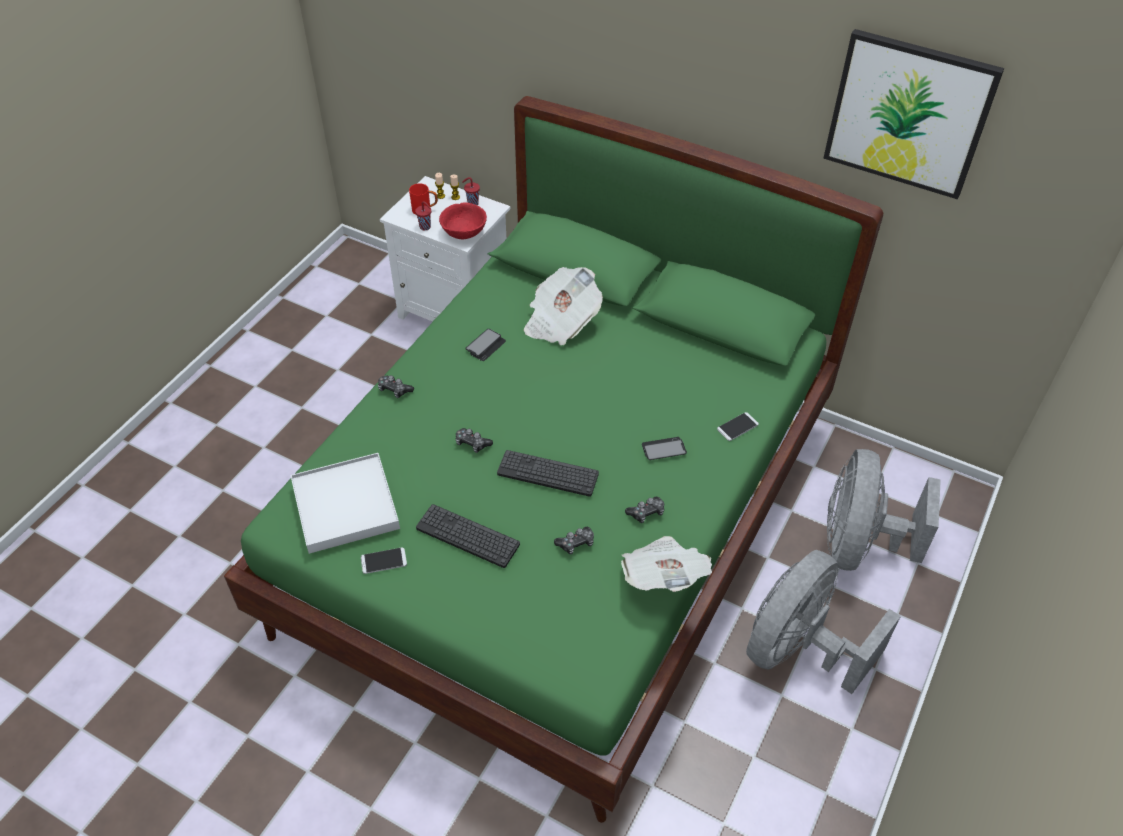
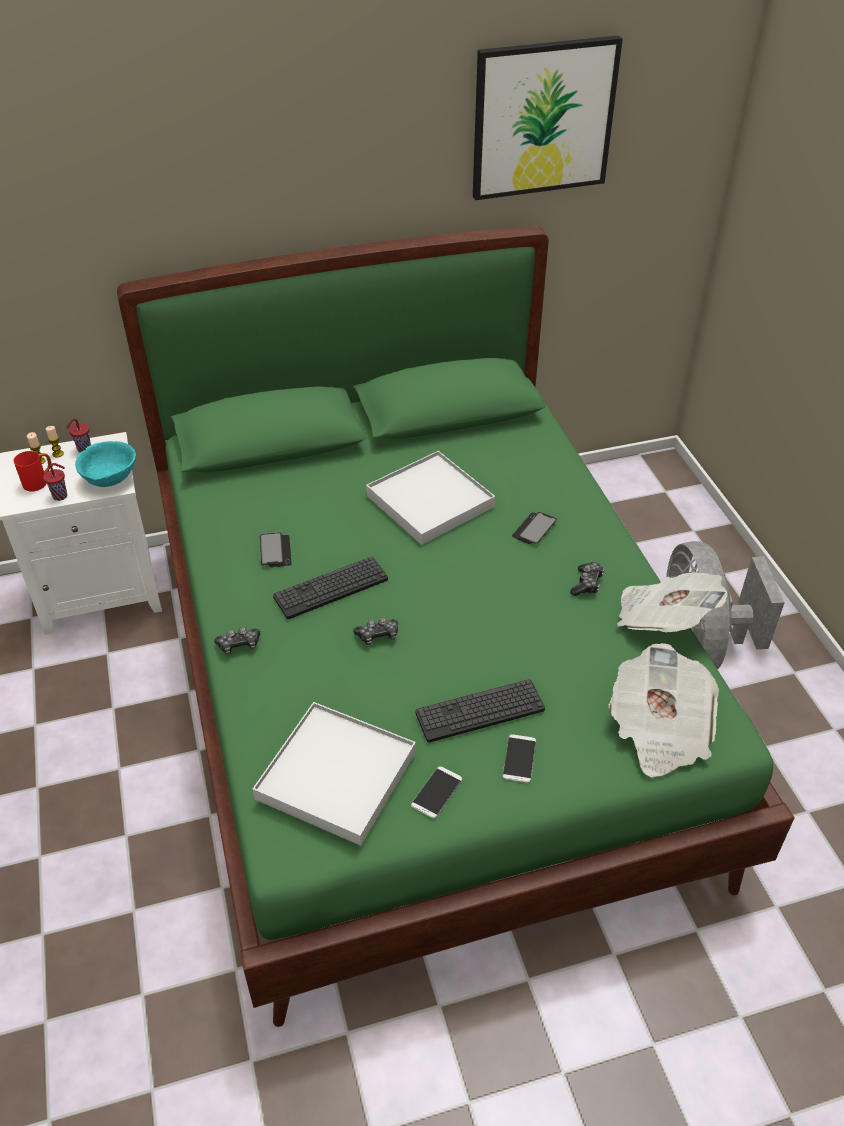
camera: 45 degrees left, 5 degrees down
(464, 233) = (111, 478): red bowl -> turquoise bowl
(547, 474) = (474, 612): keyboard -> keyboard (331, 588)
(561, 321) = (316, 489): newspaper -> newspaper (659, 730)
(576, 543) = (569, 647): game controller -> none
(621, 380) = (430, 501): none -> white tray
(737, 427) = (562, 476): phone -> phone (519, 759)
(858, 544) = (644, 545): grey fan -> none

